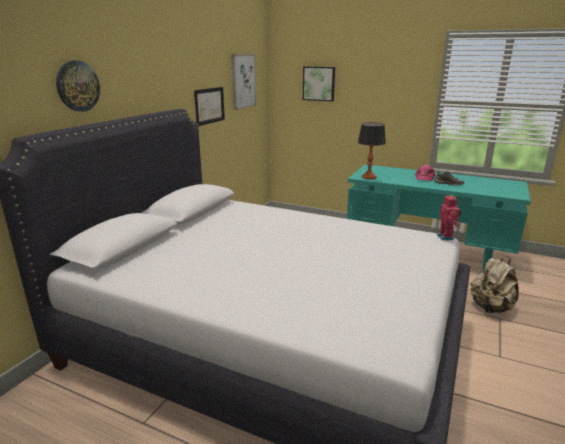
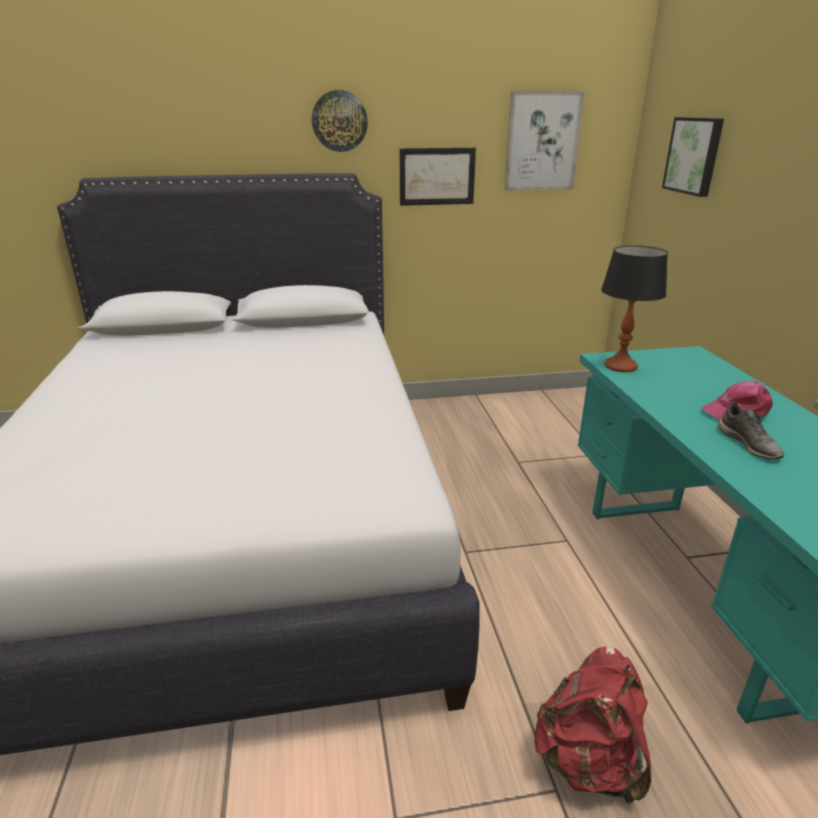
camera: 55 degrees right, 5 degrees up
(77, 86) = (176, 128): wall clock -> wall clock (339, 121)
(446, 237) = (422, 509): toy robot -> none
(491, 308) = (588, 761): beige backpack -> red backpack

